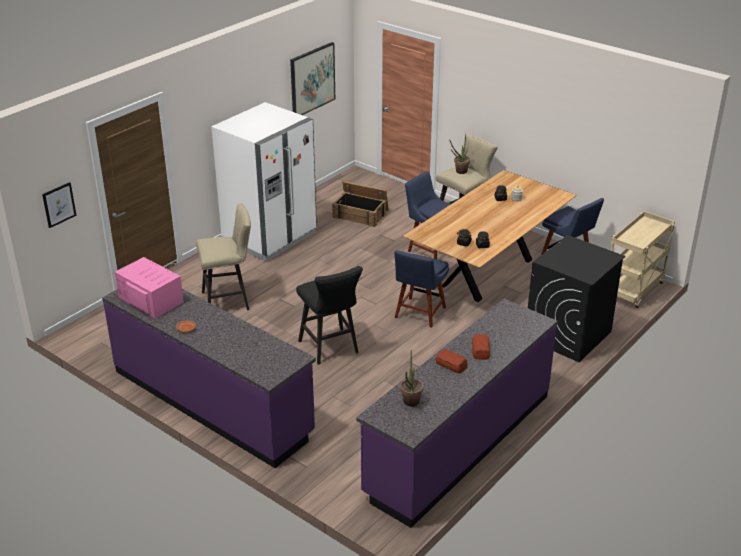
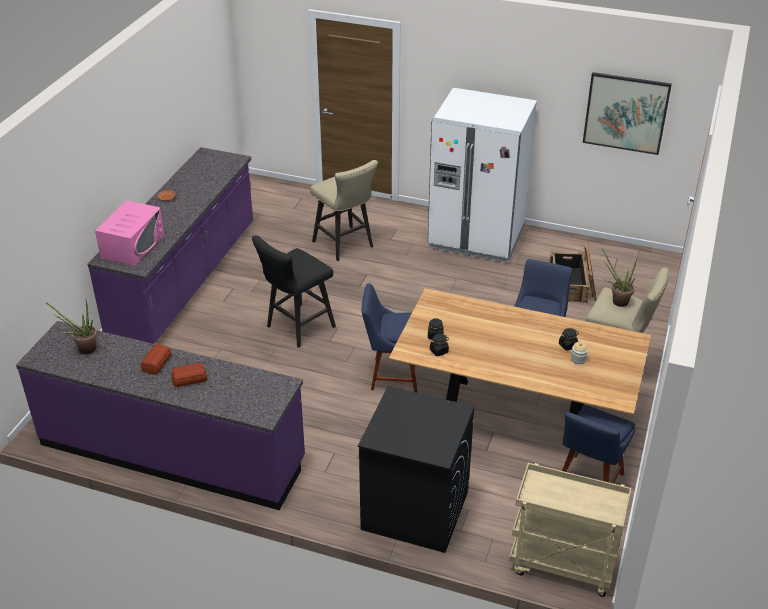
camera: 70 degrees right, 5 degrees up
(59, 204) = (270, 68): picture -> none
(151, 300) = (205, 169): pink microwave -> pink microwave (133, 246)

